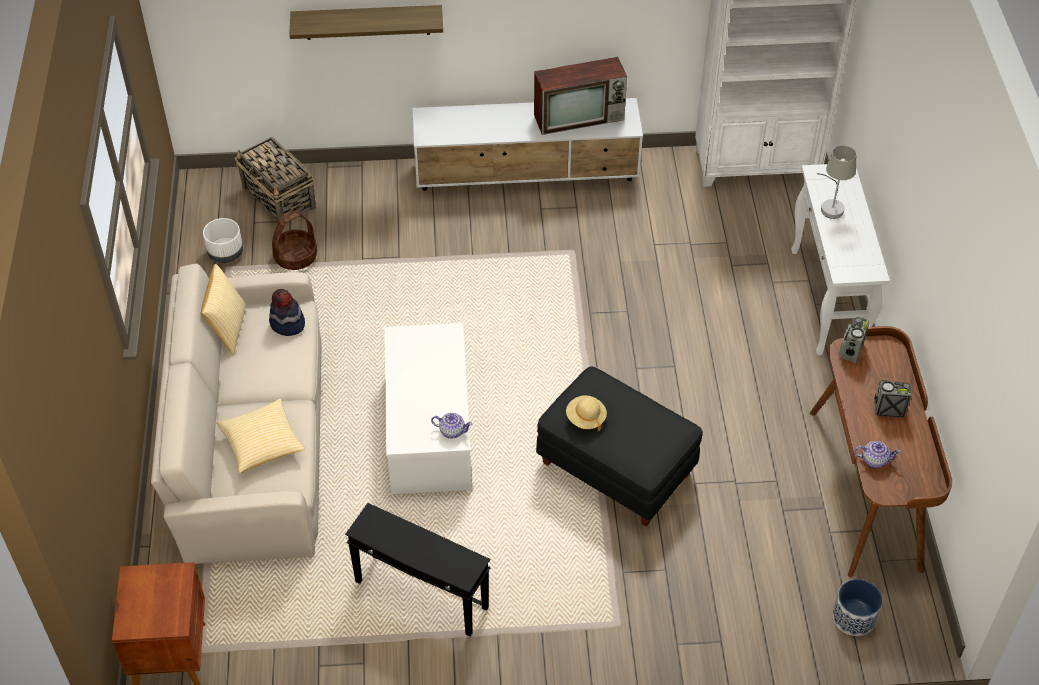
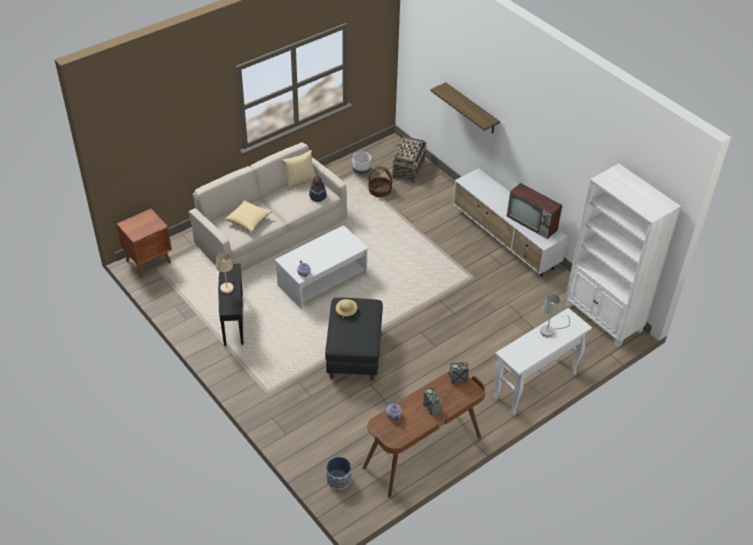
camera: 55 degrees right, 5 degrees down
(409, 545) = (228, 286): none -> beige table lamp

